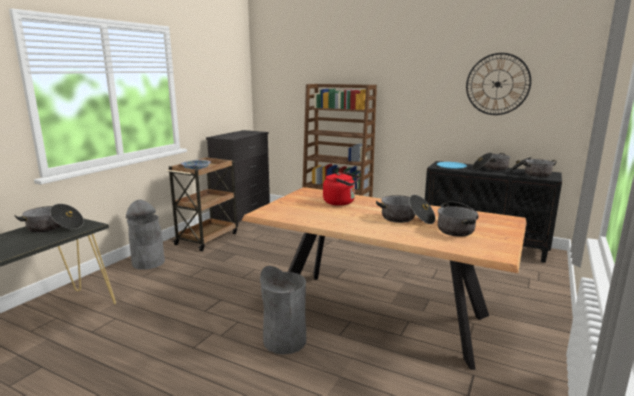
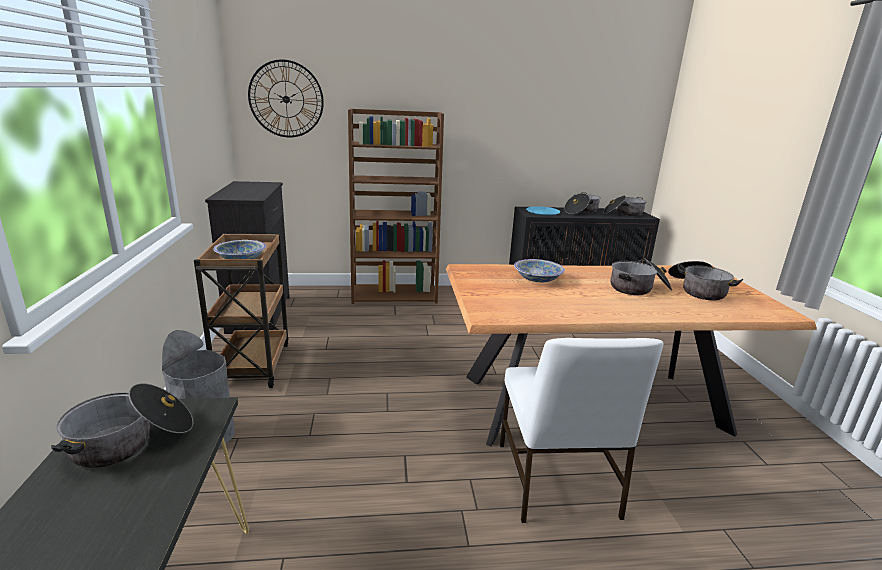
camera: 35 degrees left, 5 degrees up
(284, 341) = (555, 481): grey trash can -> white chair
(341, 202) = (537, 279): red kettle -> bowl
(497, 84) = (581, 115): wall clock -> wall clock (286, 99)

